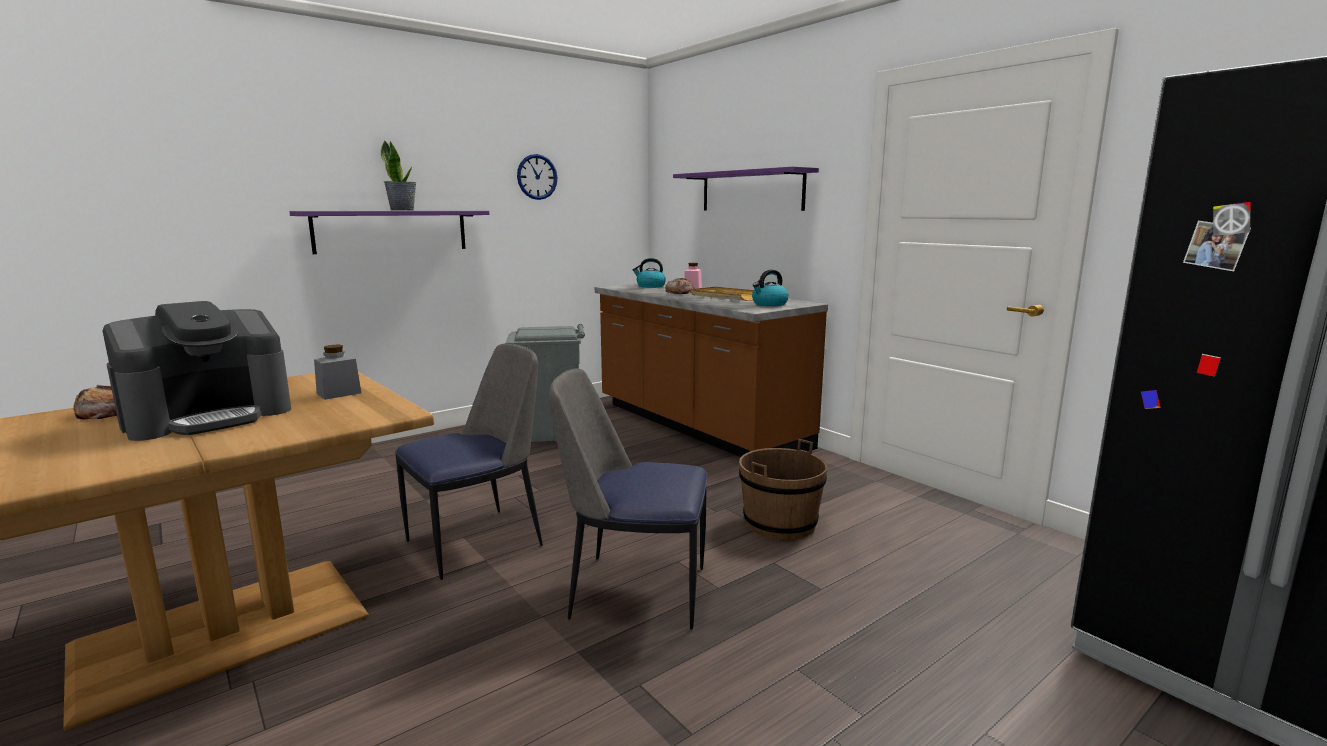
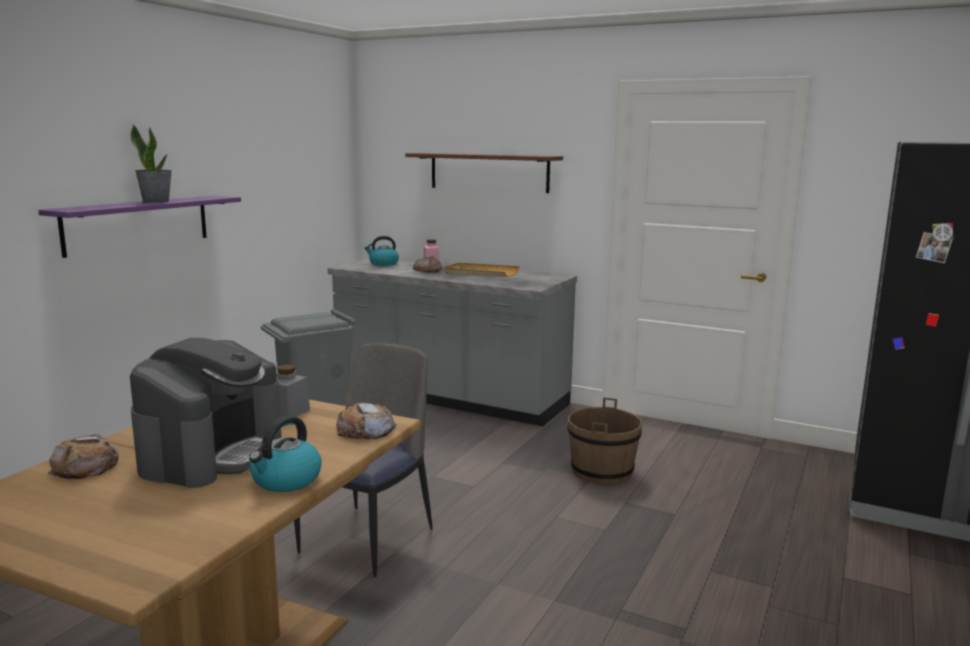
camera: 25 degrees left, 0 degrees up
(365, 416) = (365, 430): none -> bread
(537, 177) = (266, 155): wall clock -> none
(634, 591) = (547, 547): chair -> none
(698, 426) = (450, 397): brown counter -> grey counter
(751, 191) = (488, 172): purple shelf -> brown shelf
(769, 304) = (533, 279): kettle -> kettle (286, 480)

